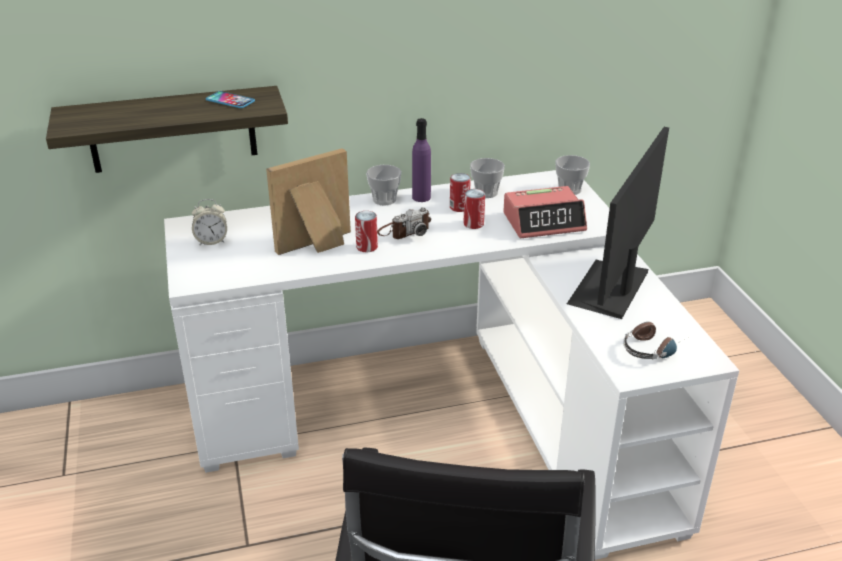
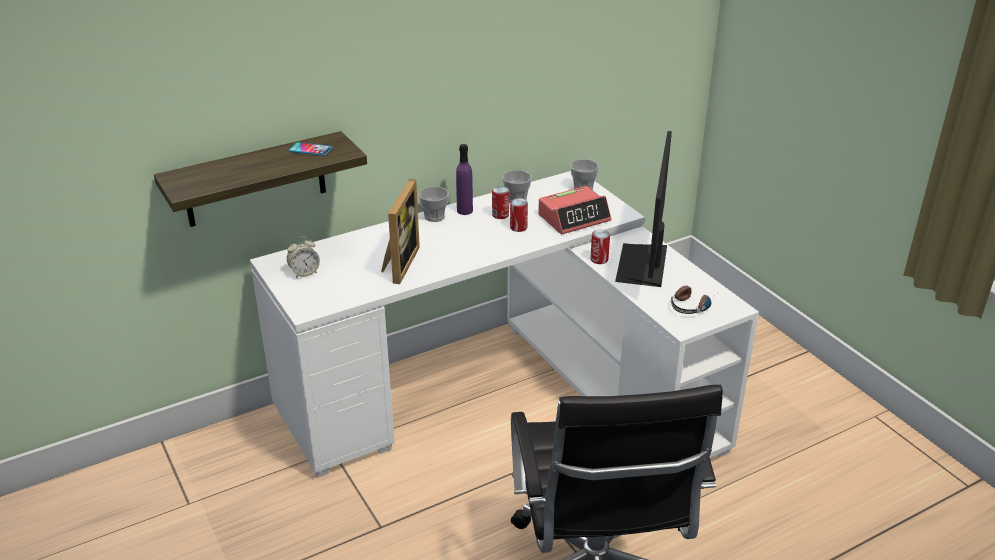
camera: 15 degrees left, 0 degrees up
(317, 245) = (398, 264): picture frame -> picture frame turned 150 degrees clockwise
(367, 247) = (440, 259): can -> can (599, 259)
(404, 231) = (464, 241): camera -> none

